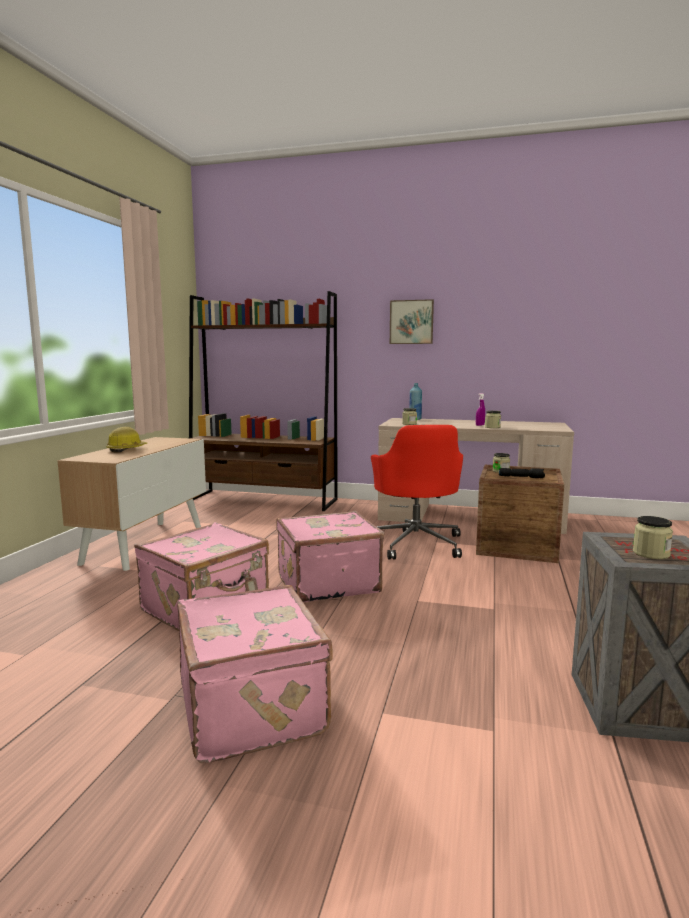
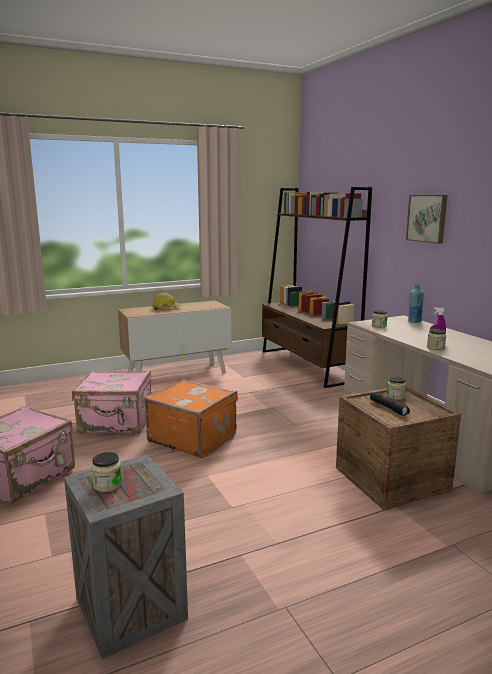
camera: 50 degrees right, 5 degrees up
(326, 583) = (193, 438): pink suitcase -> orange suitcase
(416, 543) = (317, 439): red office chair -> none

